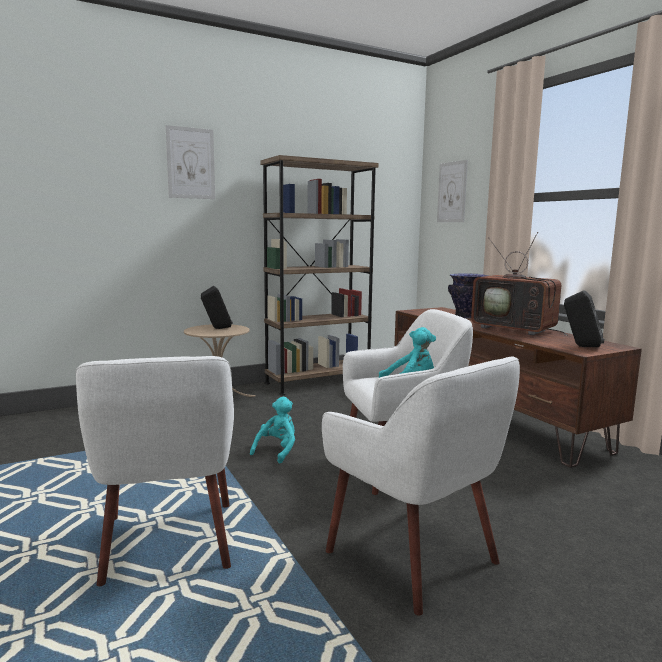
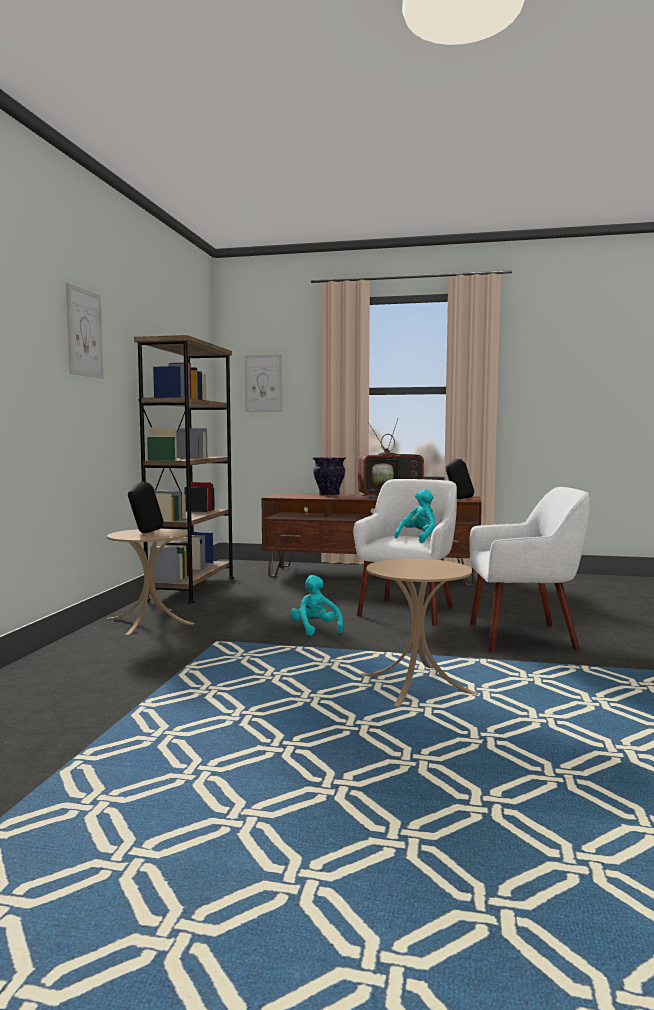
camera: 50 degrees left, 5 degrees down
(168, 542) = (417, 684): white armchair -> beige side table

